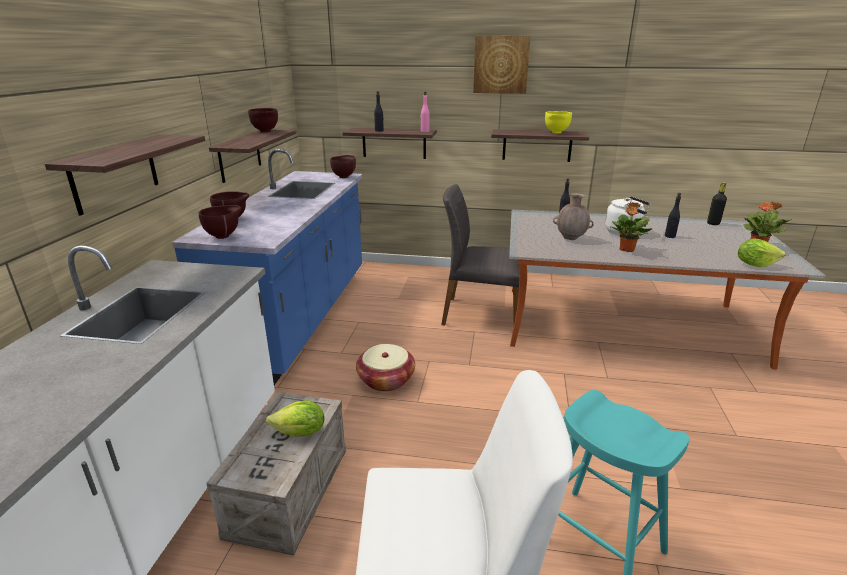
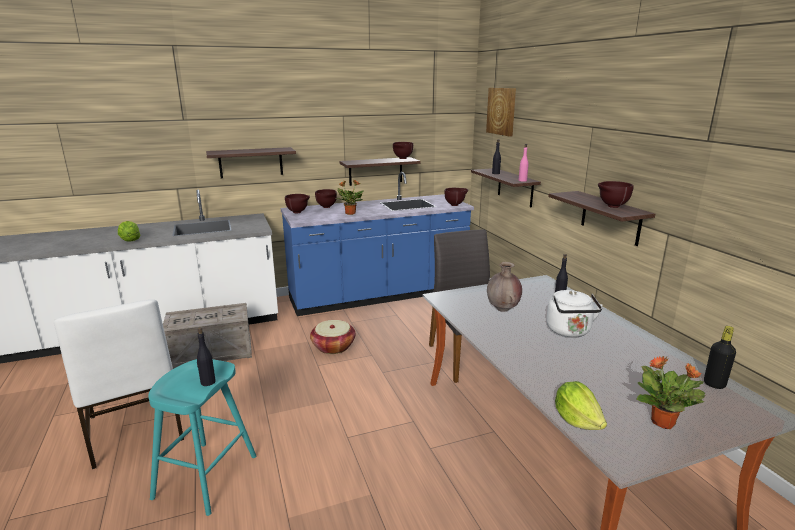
camera: 60 degrees right, 5 degrees down
(300, 433) = (211, 319): lettuce -> lettuce (130, 240)
(501, 64) = (589, 125): picture -> picture (502, 111)
(556, 133) = (611, 206): yellow bowl -> brown bowl
(626, 250) = (510, 338): potted plant -> potted plant (350, 213)
(670, 236) = (598, 357): black bottle -> black bottle (208, 382)

